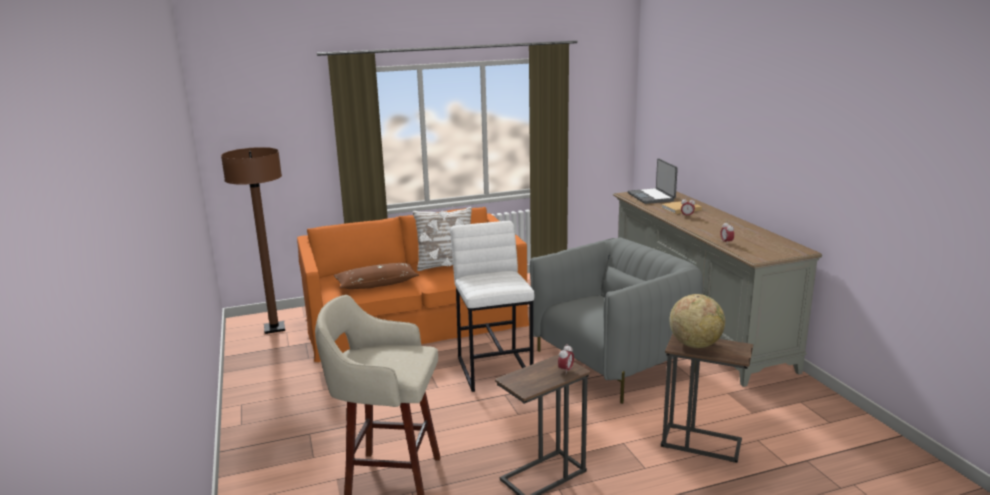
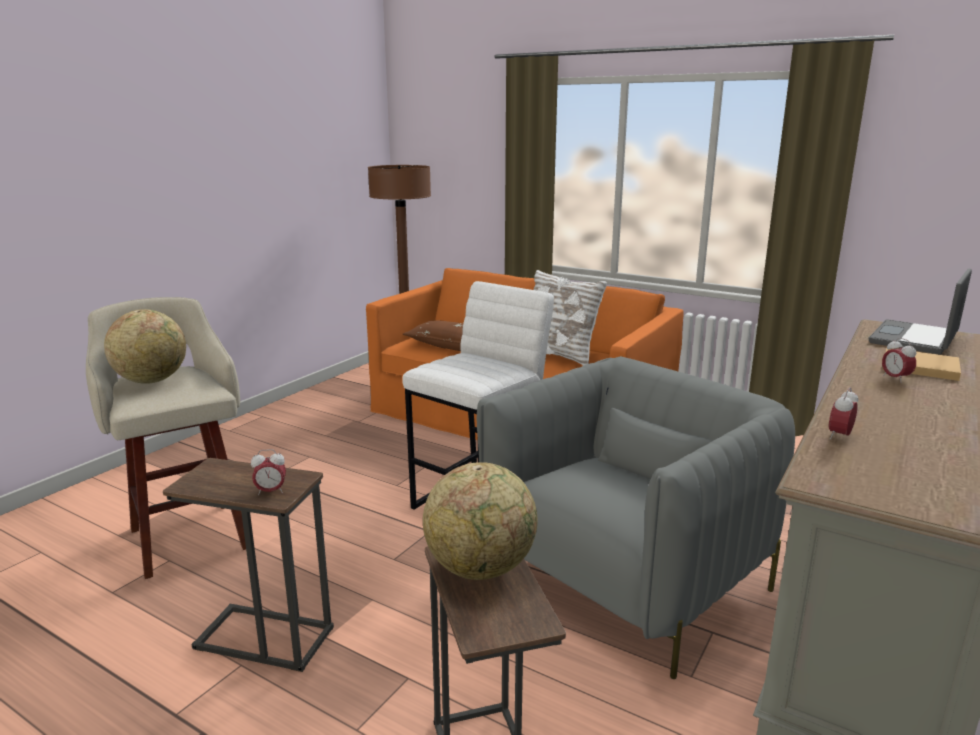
camera: 50 degrees right, 0 degrees up
(375, 362) = (152, 380): none -> globe
(613, 361) = (626, 577): grey armchair -> grey armchair turned 60 degrees counterclockwise

